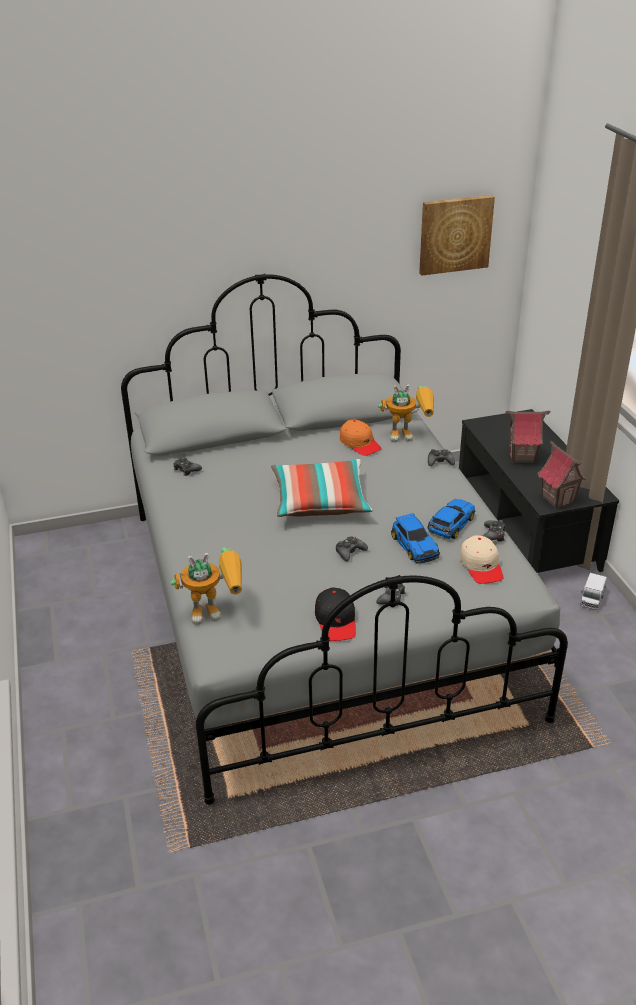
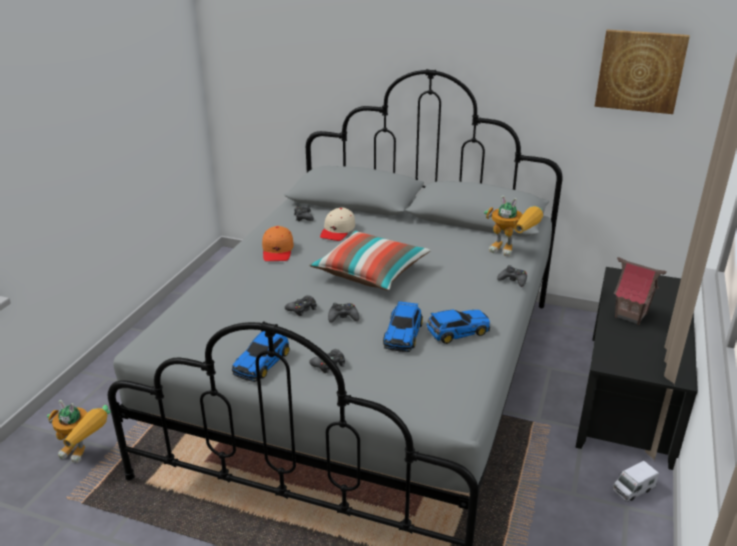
camera: 35 degrees right, 5 degrees down
(216, 610) = (192, 315): toy robot -> toy robot (85, 454)
(336, 621) = (262, 362): black cap -> toy car
(360, 443) = (459, 243): orange cap -> orange cap (277, 251)
(481, 566) = (441, 375): beige cap -> beige cap (337, 231)
(493, 535) = (486, 355): black game controller -> black game controller (302, 309)
(558, 499) = (626, 364): toy house -> none

